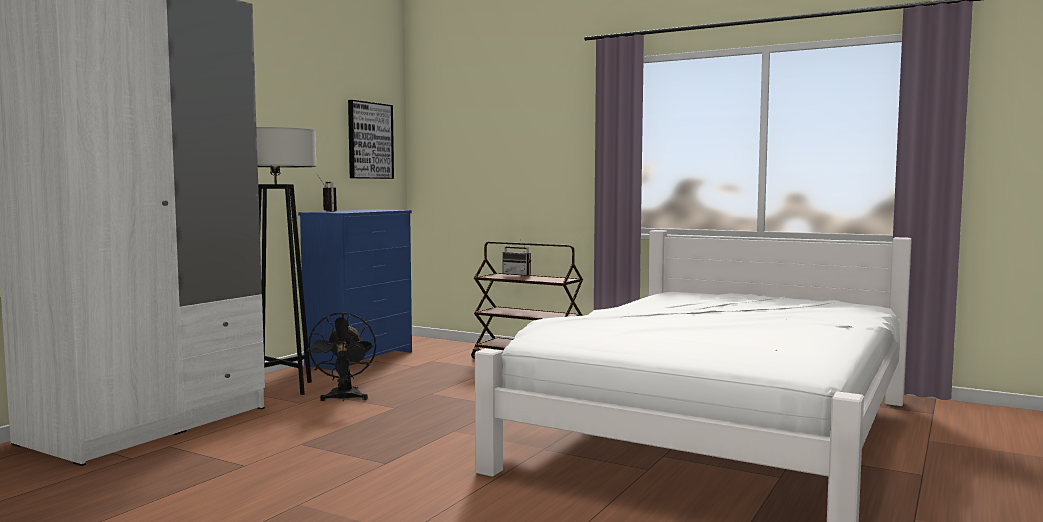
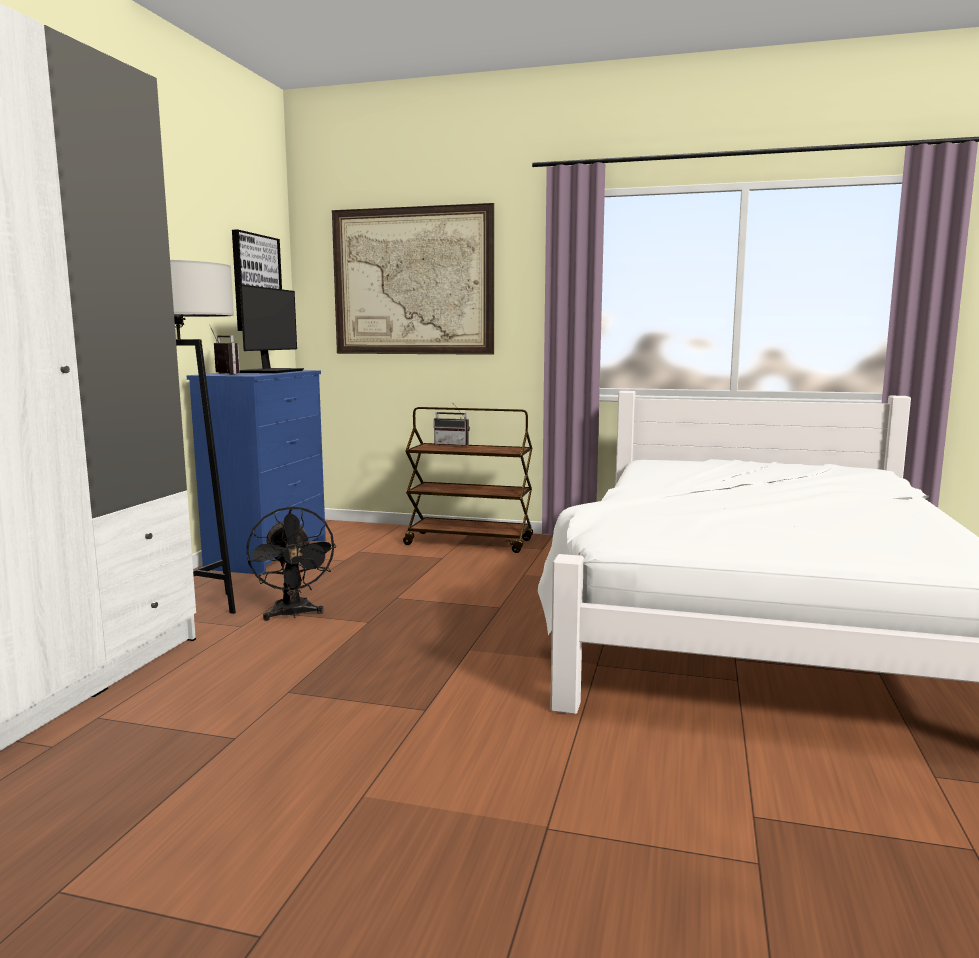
camera: 15 degrees left, 5 degrees up
(368, 210) = (270, 371): none -> monitor
(495, 137) = (412, 281): none -> picture

